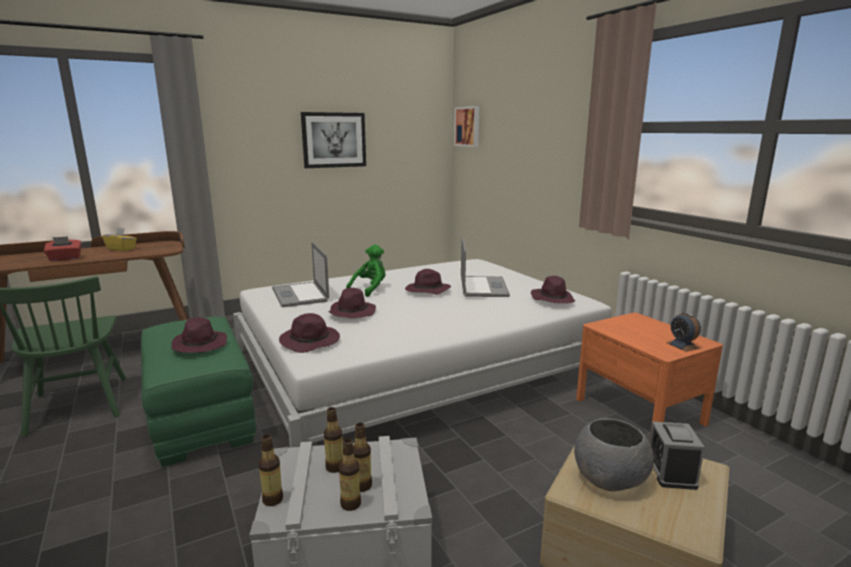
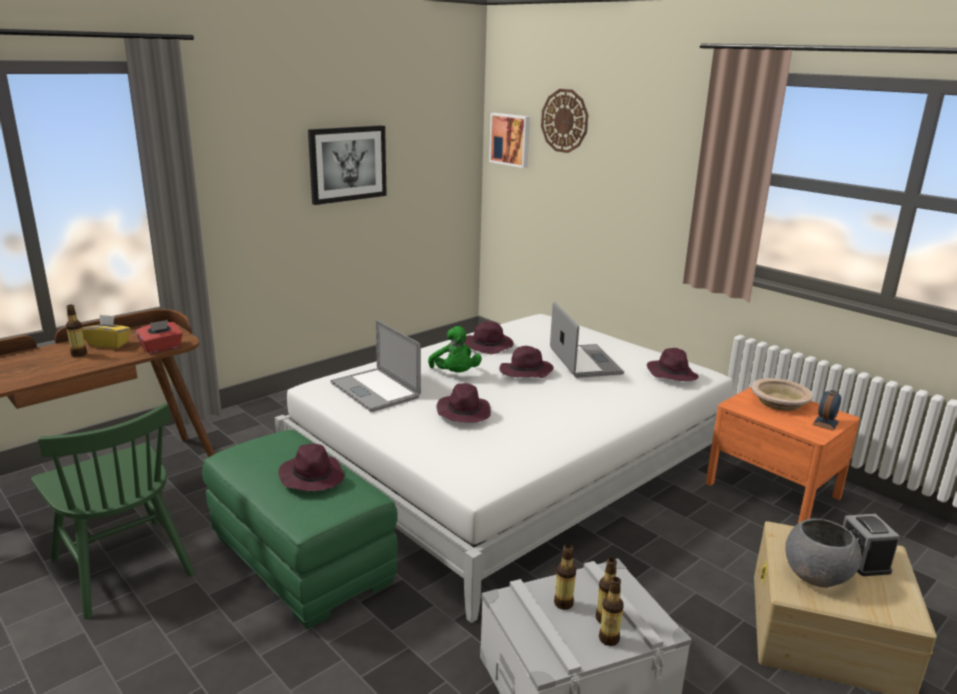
camera: 15 degrees left, 5 degrees up
(65, 259) = (49, 369): red tissue box -> red tissue box (161, 348)
(272, 499) = (530, 647): bottle -> bottle (79, 354)
(311, 342) = (451, 460): purple hat -> purple hat (489, 345)
(370, 289) = (455, 374): green plush toy -> green plush toy turned 135 degrees clockwise
(501, 105) = (564, 121): none -> wall clock
(645, 326) = (779, 402): none -> beige bowl
(682, 345) = (825, 423): alarm clock -> alarm clock turned 75 degrees clockwise

